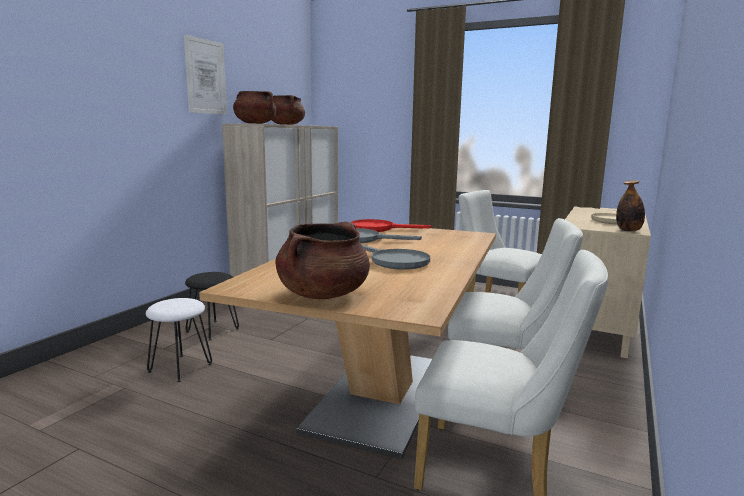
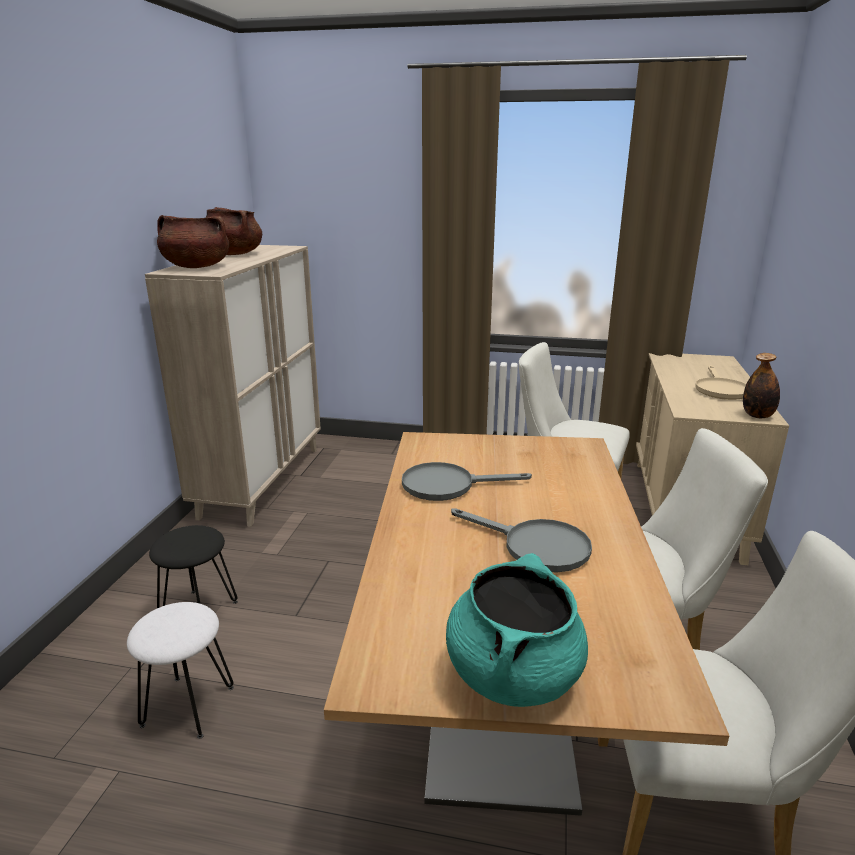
camera: 15 degrees left, 10 degrees up
(206, 77) = (109, 200): picture -> none
(323, 294) = (513, 674): brown cooking pot -> turquoise cooking pot
(378, 229) = (446, 448): red frying pan -> none

